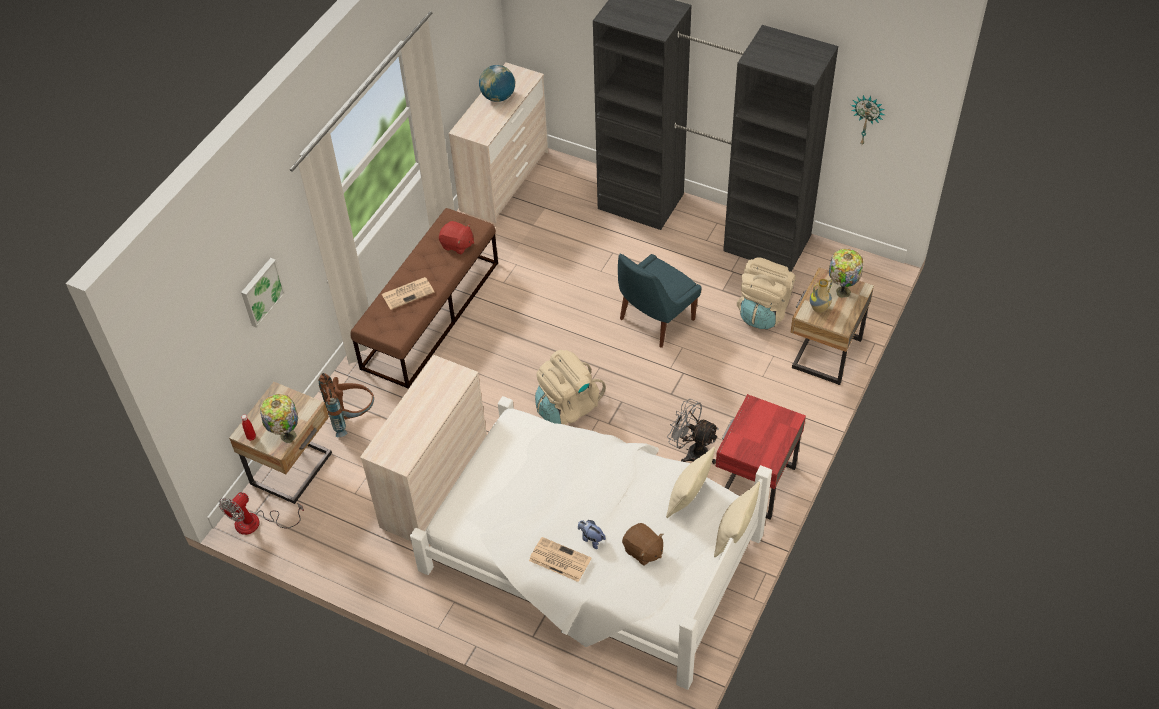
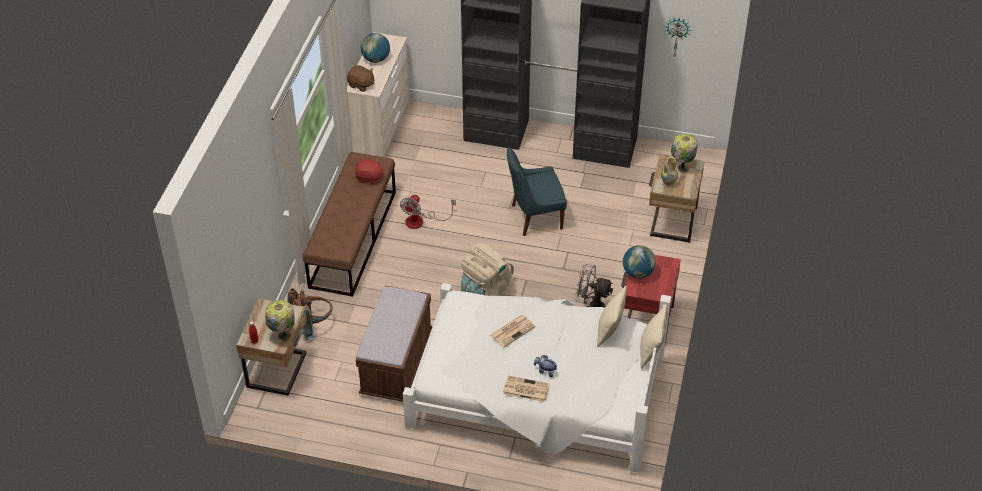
camera: 15 degrees left, 5 degrees down
(257, 523) = (261, 415): fan -> fan (421, 221)
(261, 291) = (252, 221): picture -> none
(408, 293) = (341, 219): newspaper -> newspaper (513, 330)
(433, 485) = (396, 364): beige dresser -> brown bench
(643, 551) = (586, 373): brown plush toy -> brown plush toy (361, 85)
(655, 321) = (534, 217): blue chair -> blue chair turned 45 degrees clockwise
(745, 425) = (638, 273): none -> globe
(763, 311) = (616, 198): beige backpack -> none

